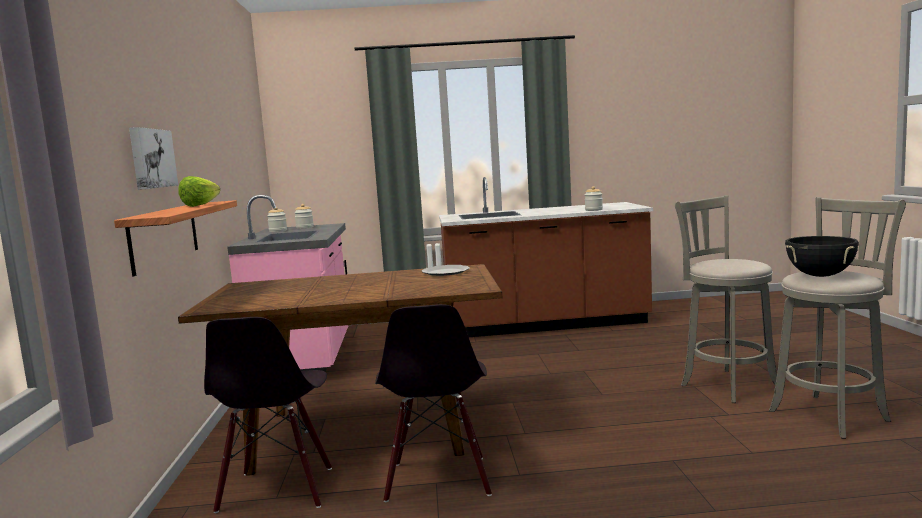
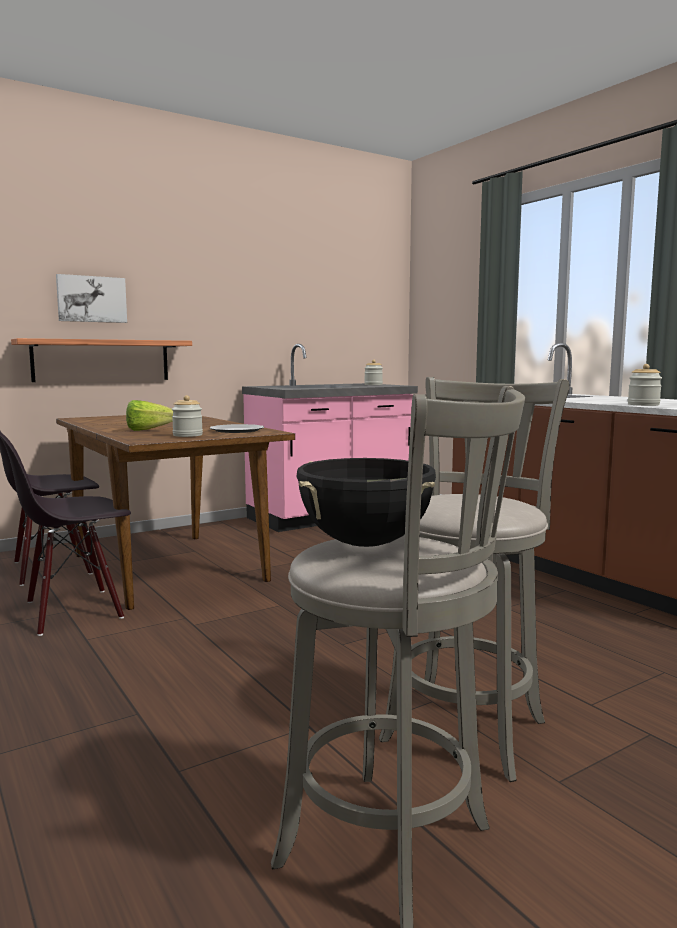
camera: 60 degrees right, 0 degrees up
(205, 205) = (134, 339): lettuce -> lettuce (152, 430)
(278, 231) = (345, 384): jar -> jar (187, 435)

